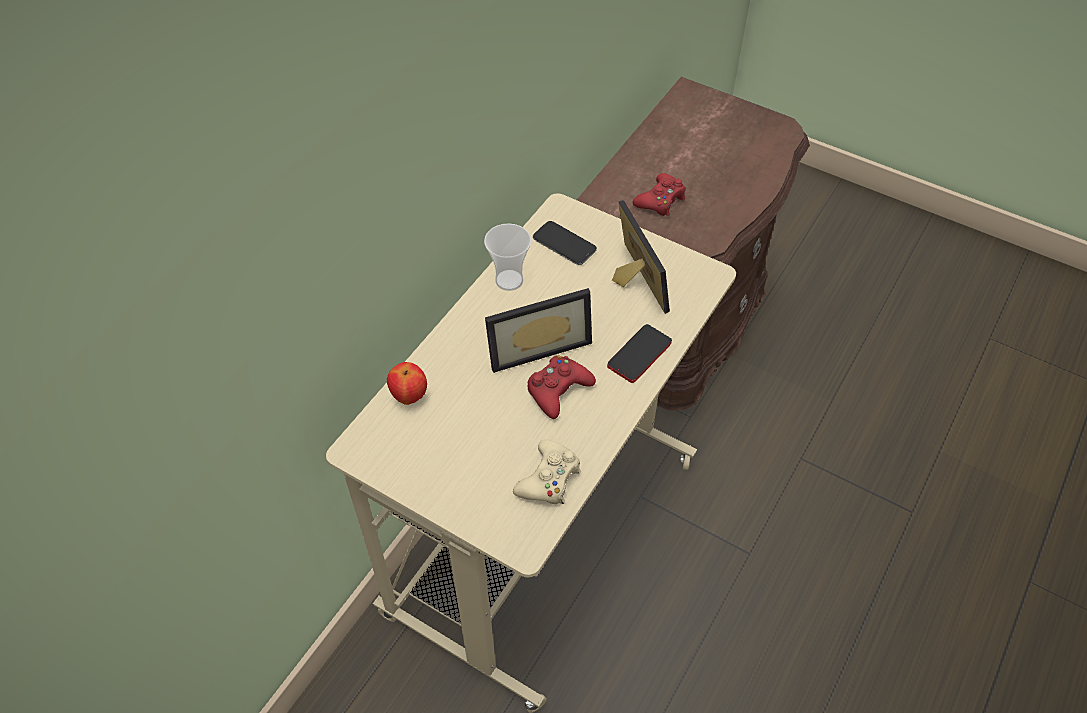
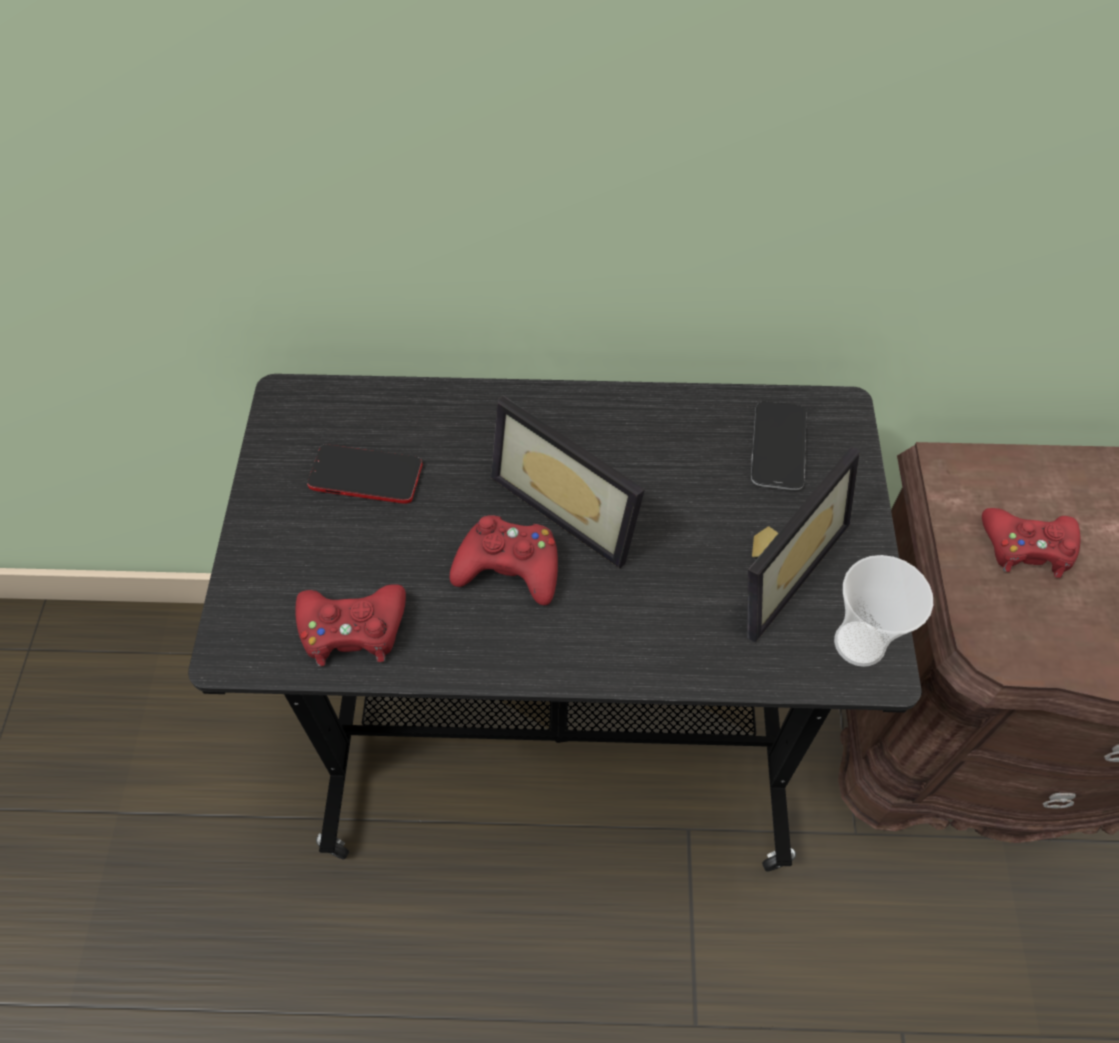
camera: 60 degrees right, 5 degrees up
(409, 396) = (397, 409): apple -> none
(509, 280) = (661, 417): cup -> cup (859, 643)
(543, 535) = (560, 740): beige desk -> black desk
(549, 479) = (352, 629): beige game controller -> red game controller
(639, 354) = (643, 639): phone -> phone (365, 475)

